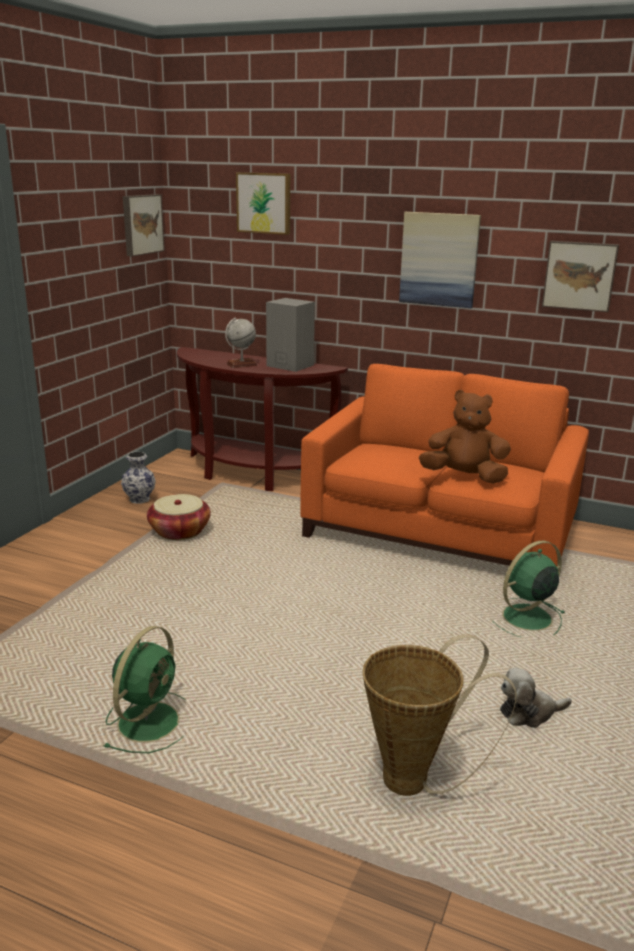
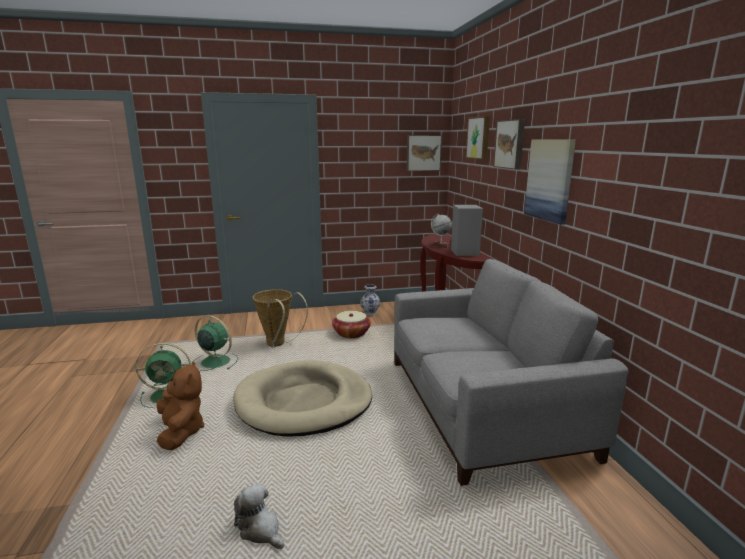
camera: 55 degrees right, 5 degrees down
(316, 618) = (304, 402): none -> beige dog bed
(416, 780) = (153, 499): basket -> basket (278, 345)
(440, 530) = (480, 405): orange sofa -> grey sofa
(464, 477) = (451, 356): brown plush toy -> brown plush toy (181, 432)
(525, 618) = (397, 487): green fan -> green fan (214, 361)
(579, 275) = (639, 200): picture -> picture (510, 144)

